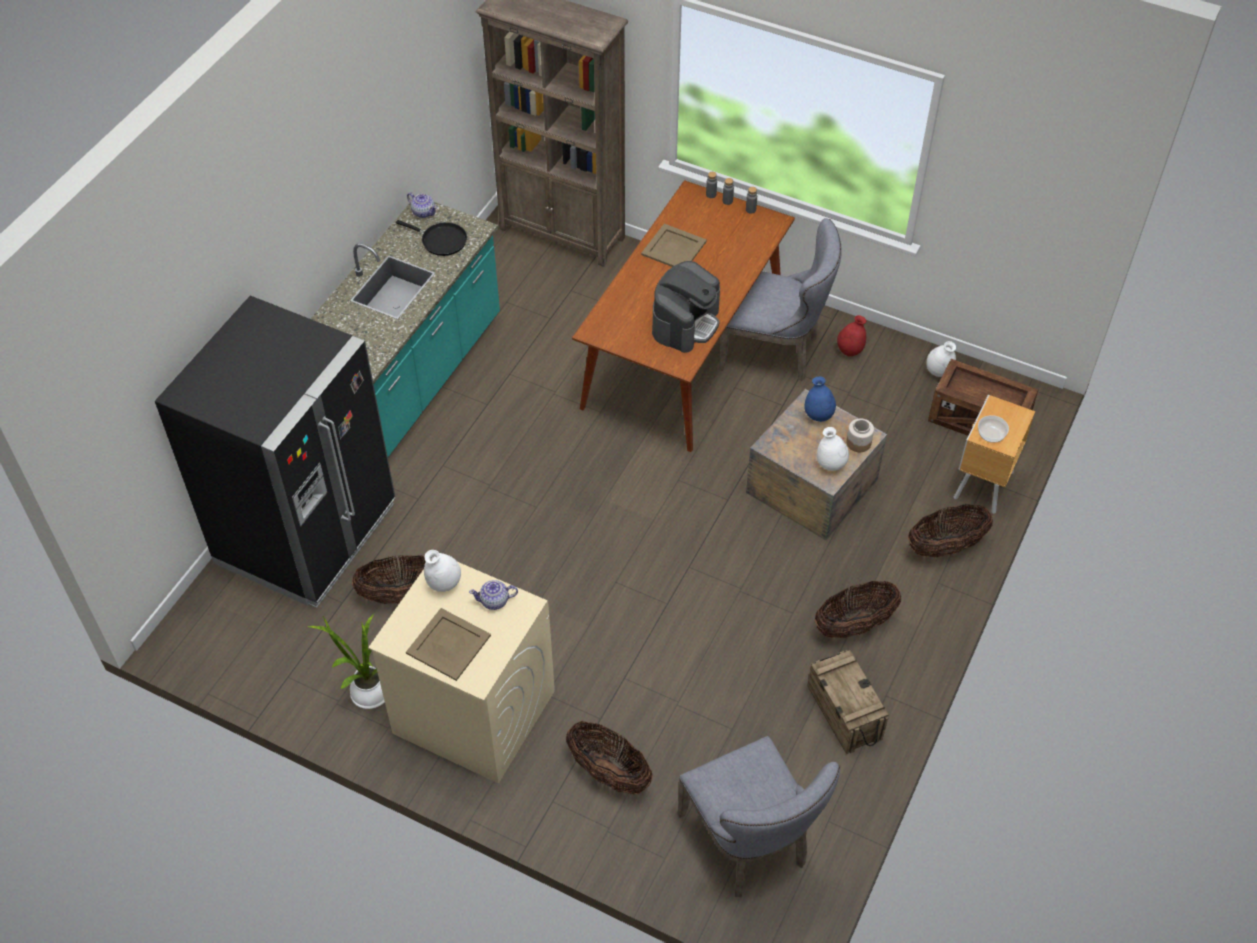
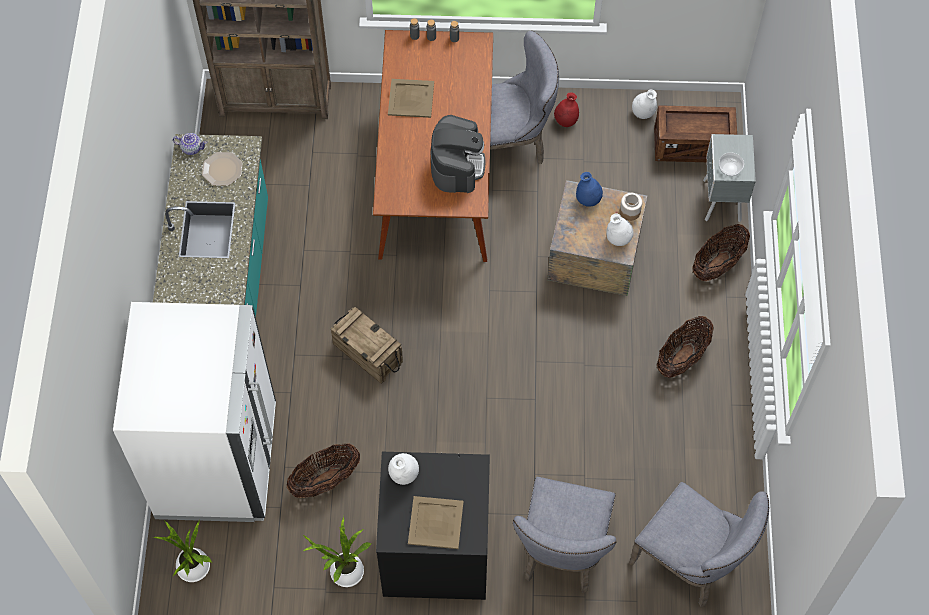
camera: 25 degrees left, 10 degrees up
(221, 626) = (194, 569): none -> potted plant
(307, 534) = (217, 461): black fridge -> white fridge
(441, 240) = (222, 170): black frying pan -> plate
(472, 712) = (435, 552): beige washing machine -> black washing machine
(495, 601) = (450, 472): teapot -> none
(609, 772) = (562, 554): basket -> grey chair
(843, 713) = (708, 432): crate -> crate (367, 354)
(982, 486) = (721, 202): brown nightstand -> grey nightstand

